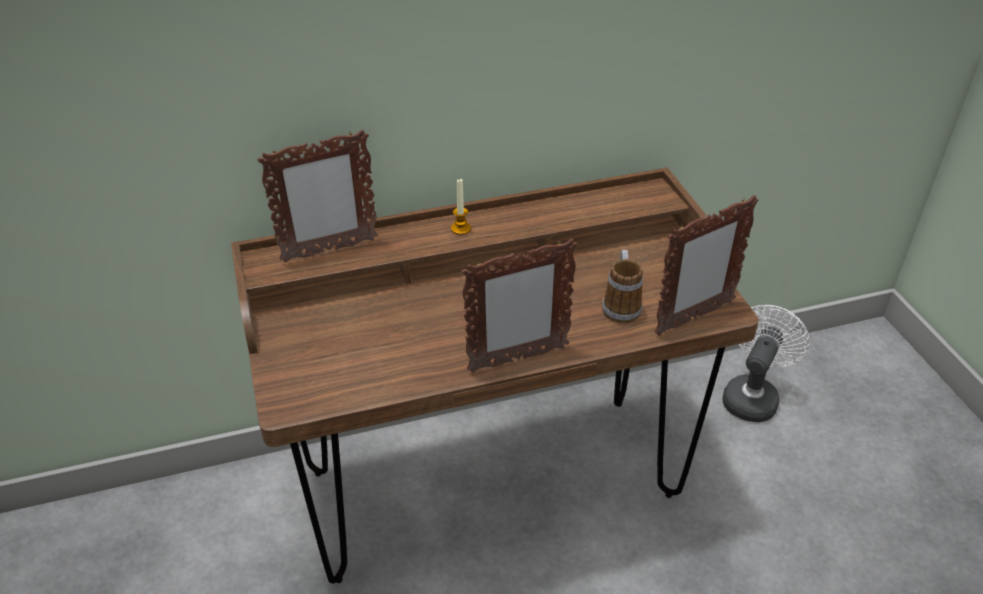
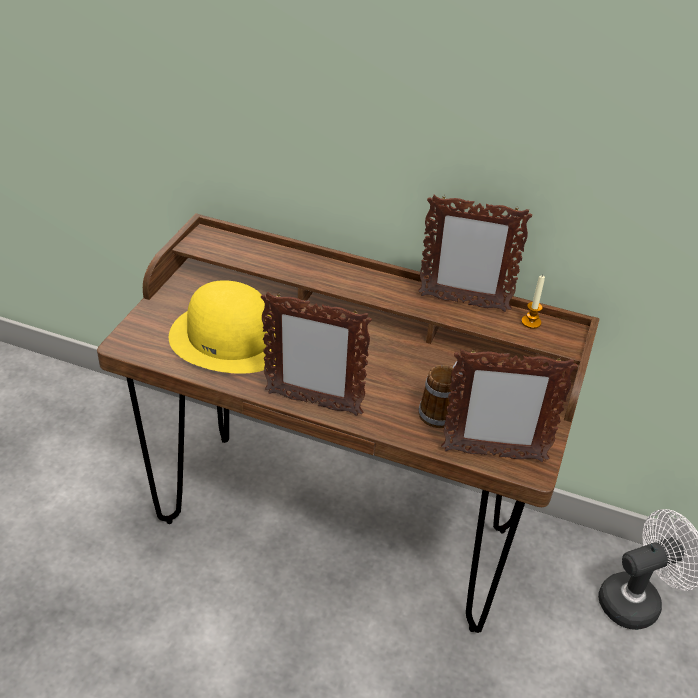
camera: 35 degrees right, 0 degrees up
(329, 250) = (254, 251): picture frame -> picture frame (462, 303)
(379, 343) = (231, 337): none -> yellow hat
(461, 228) = (365, 282): candle -> candle (531, 322)

